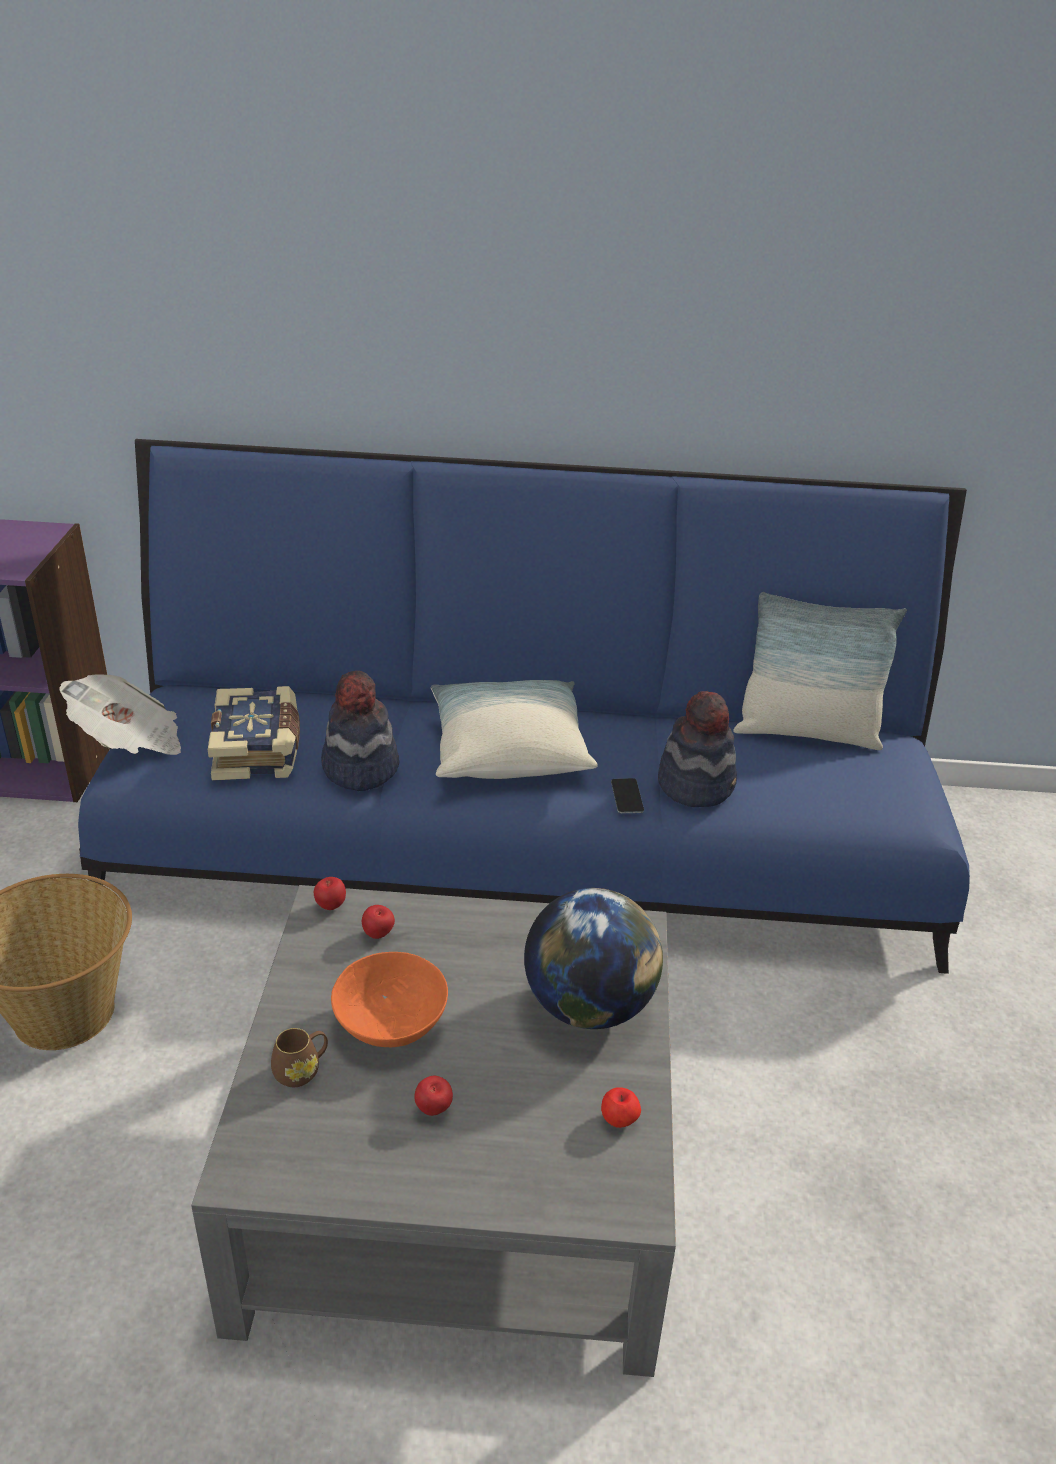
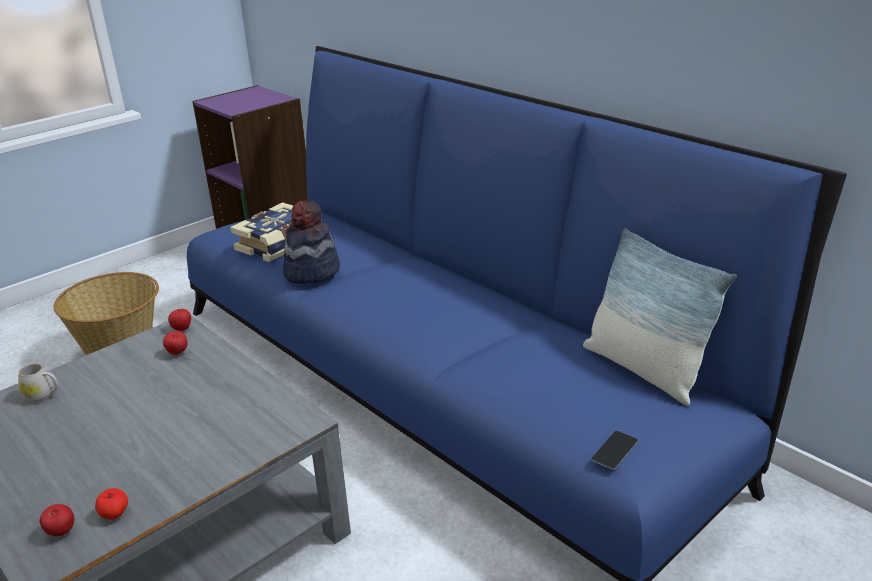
camera: 45 degrees right, 5 degrees down
(129, 741) = (233, 220): newspaper -> none
(301, 1070) = (43, 396): brown mug -> white mug
(391, 1024) = (110, 398): orange bowl -> none
(433, 1110) = (54, 449): apple -> apple (61, 533)
(508, 750) = (404, 294): pillow -> none
(589, 1006) = (206, 447): globe -> none
(627, 796) = (431, 348): phone -> phone (614, 450)
(696, 784) = (488, 361): hat -> none

